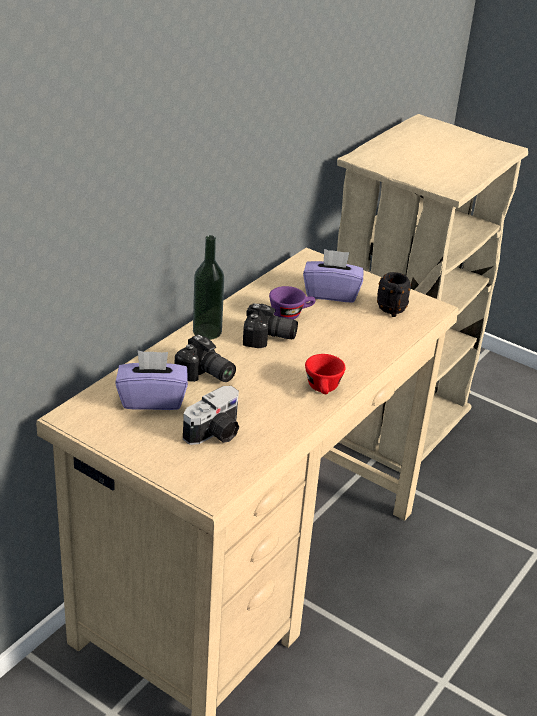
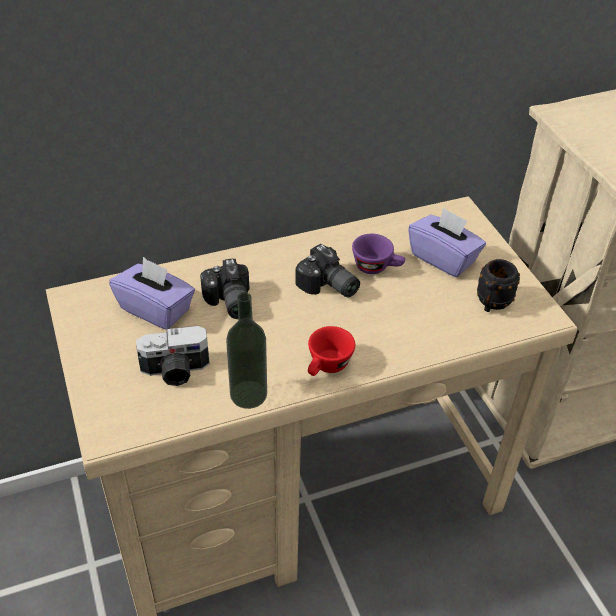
camera: 35 degrees right, 10 degrees up
(207, 331) = (276, 256): bottle -> bottle (248, 394)

